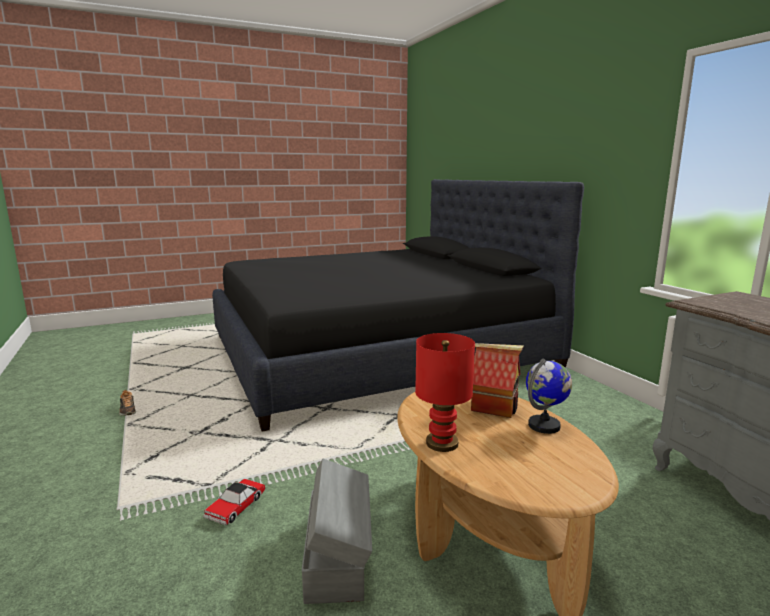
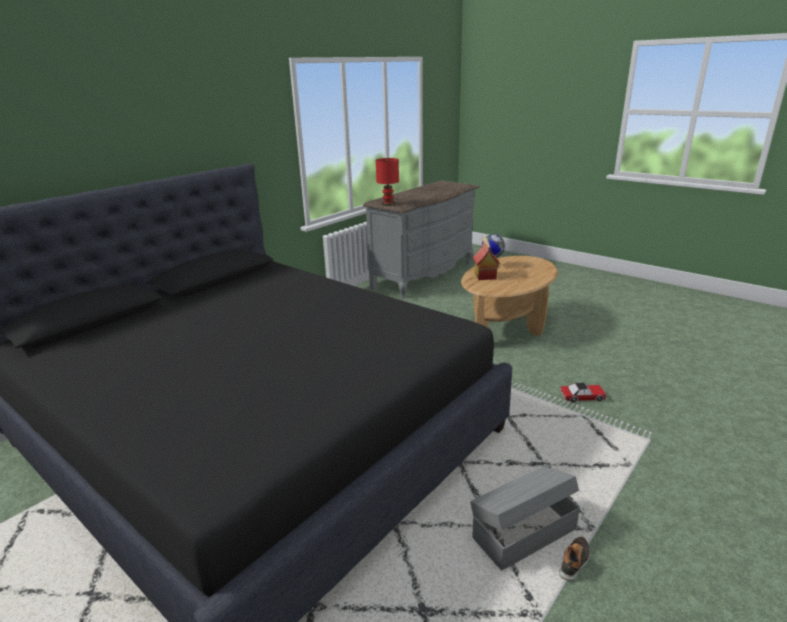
camera: 115 degrees left, 10 degrees up
(338, 554) = (565, 354): grey storage box -> grey storage box (522, 533)
(443, 443) = (535, 279): red table lamp -> red table lamp (388, 204)

